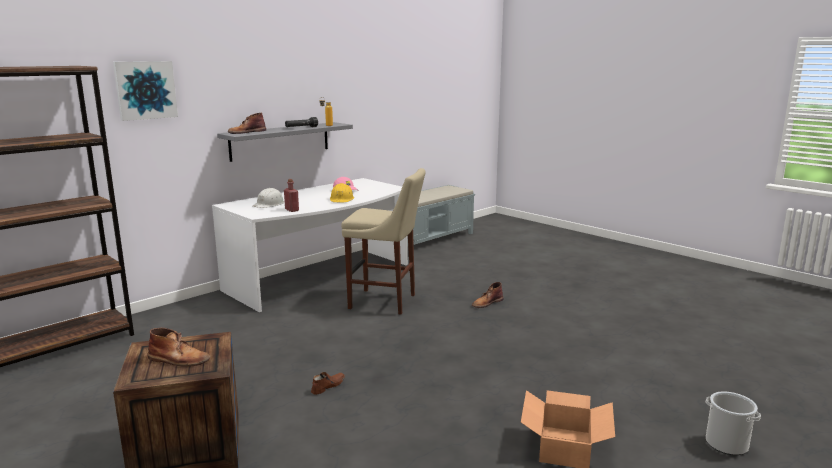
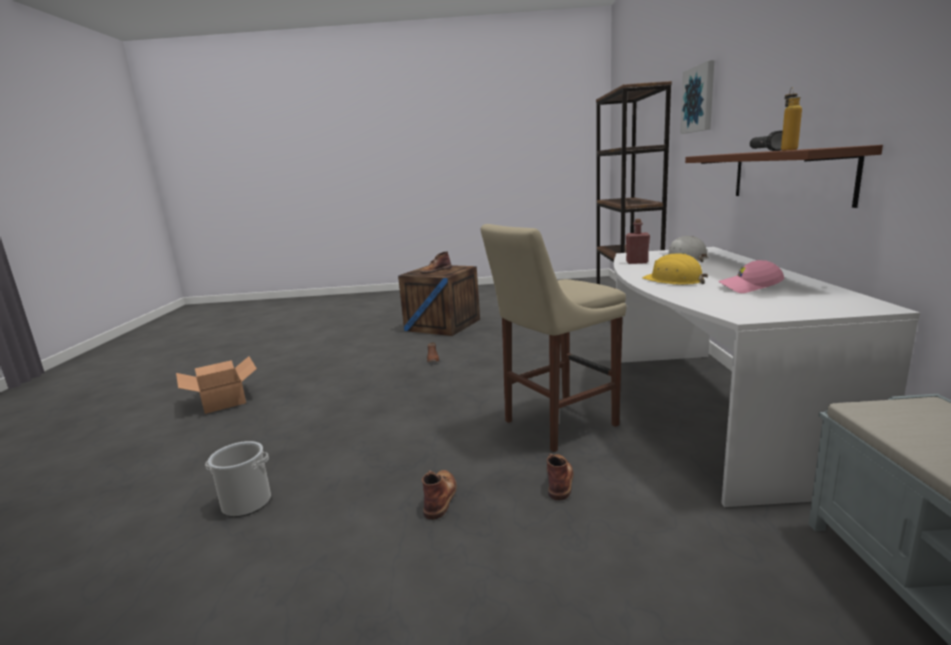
camera: 135 degrees right, 0 degrees up
(246, 132) = (728, 153): brown boot -> brown boot (559, 479)
(280, 141) = (788, 175): grey shelf -> brown shelf
(726, 444) = (64, 456): bucket -> bucket (247, 503)

